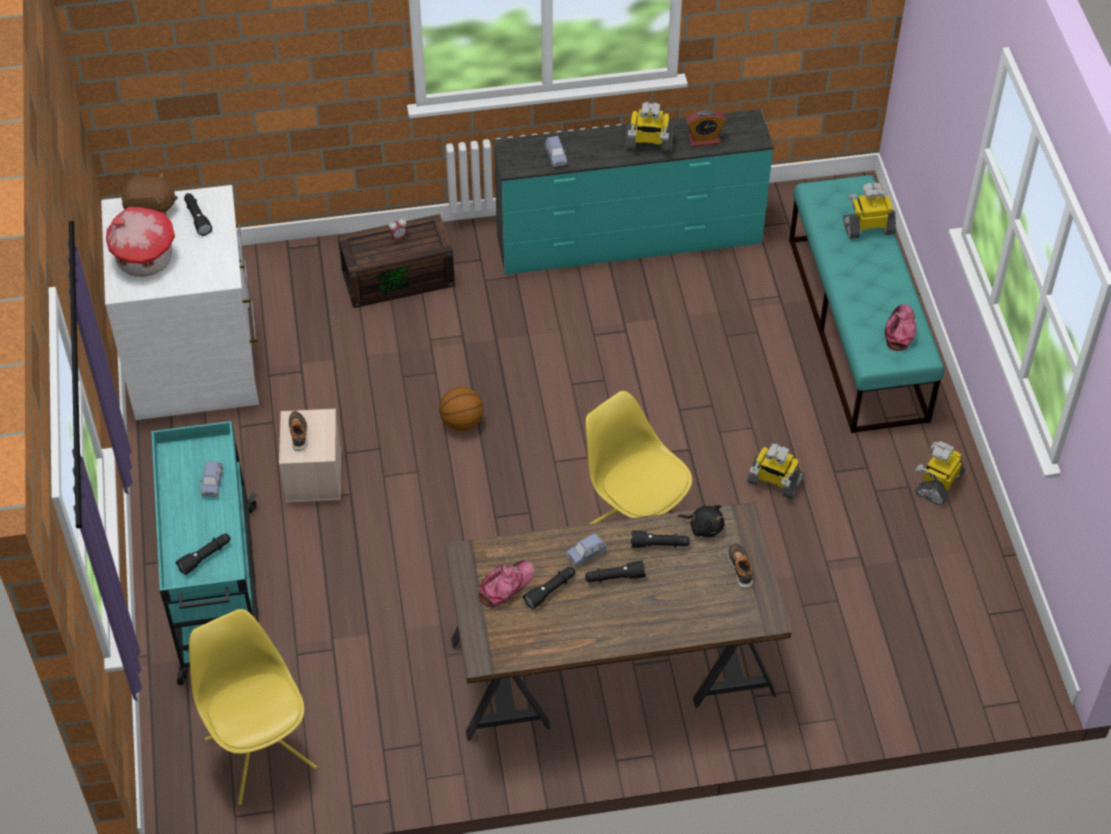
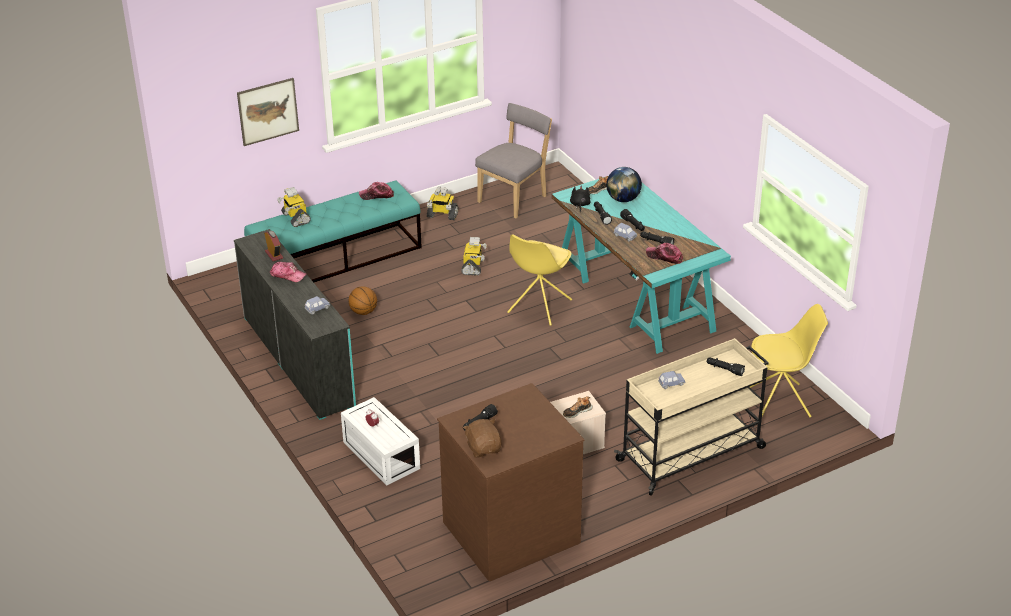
camera: 110 degrees left, 15 degrees down
(143, 260) = (533, 434): toy house -> none
(196, 361) = (510, 531): white dresser -> brown dresser
(218, 595) = (692, 453): turquoise cart -> beige cart
(260, 751) = (780, 402): yellow chair -> yellow chair turned 135 degrees counterclockwise
(399, 277) = (379, 455): brown storage box -> white storage box
(462, 422) = (495, 391): basketball -> basketball (363, 312)
(612, 668) = (636, 294): brown desk -> turquoise desk
(648, 144) = (287, 275): toy robot -> cap
(696, 592) = (623, 199): none -> globe
(949, 100) = (268, 111): none -> picture
(960, 596) = (515, 198): none -> grey chair

